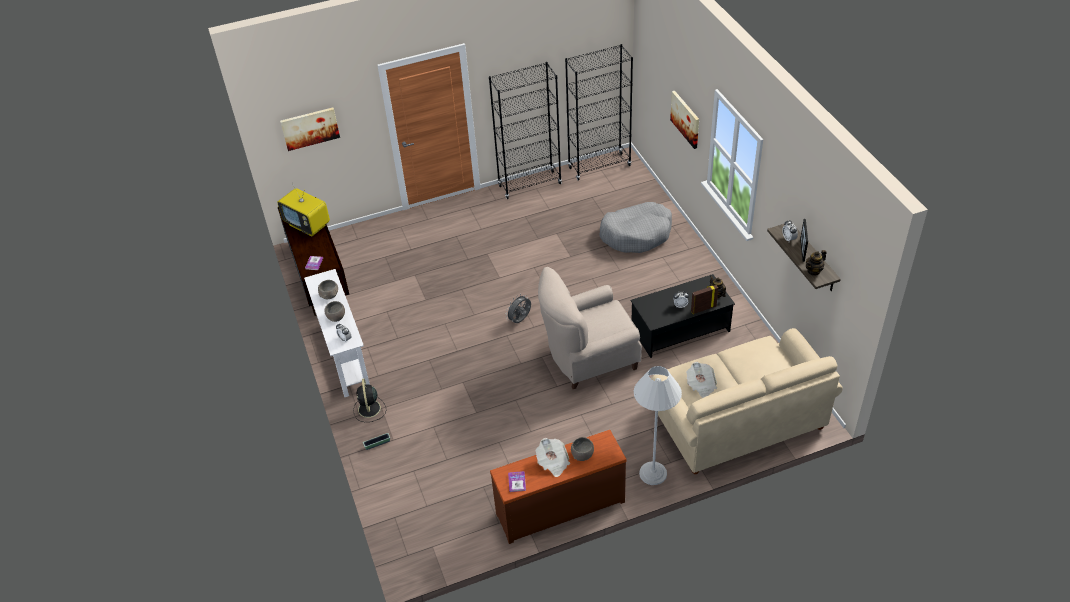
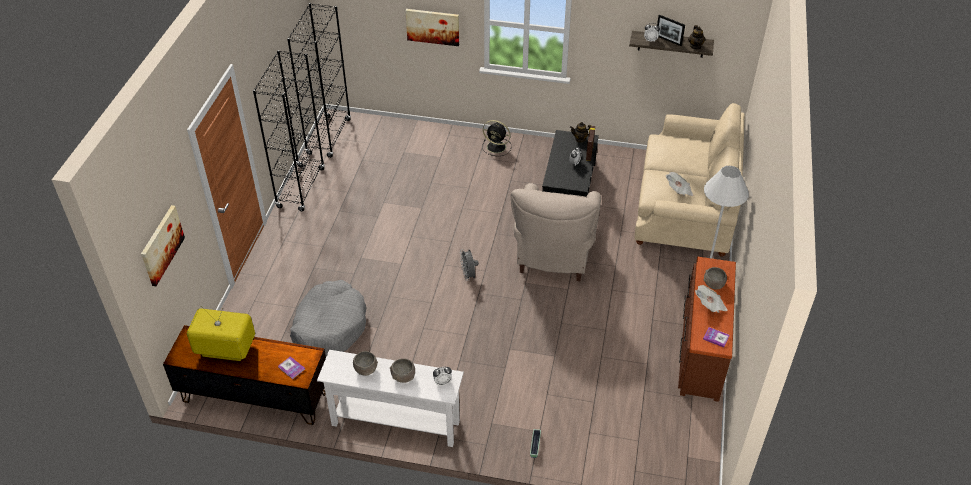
camera: 60 degrees left, 0 degrees up
(308, 225) = (225, 349): television -> television turned 150 degrees counterclockwise
(369, 409) = (486, 433): black fan -> black fan (497, 147)
(636, 234) = (437, 158): grey dog bed -> grey dog bed (329, 326)

